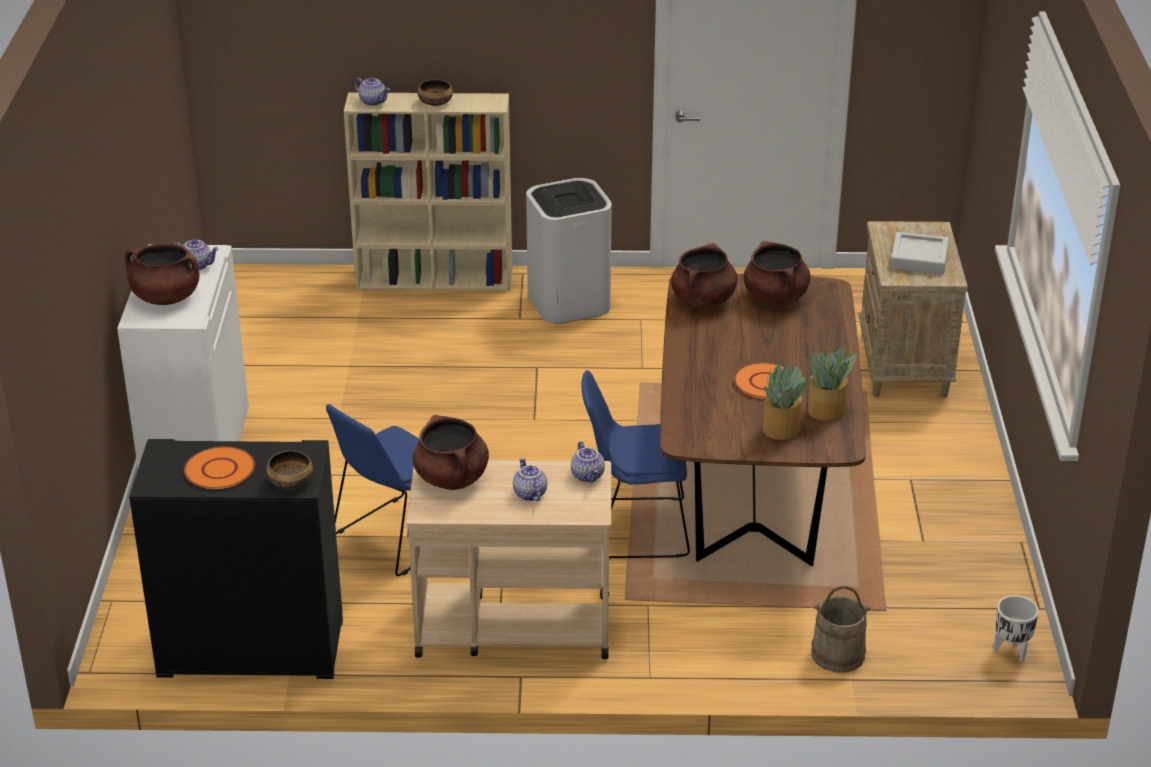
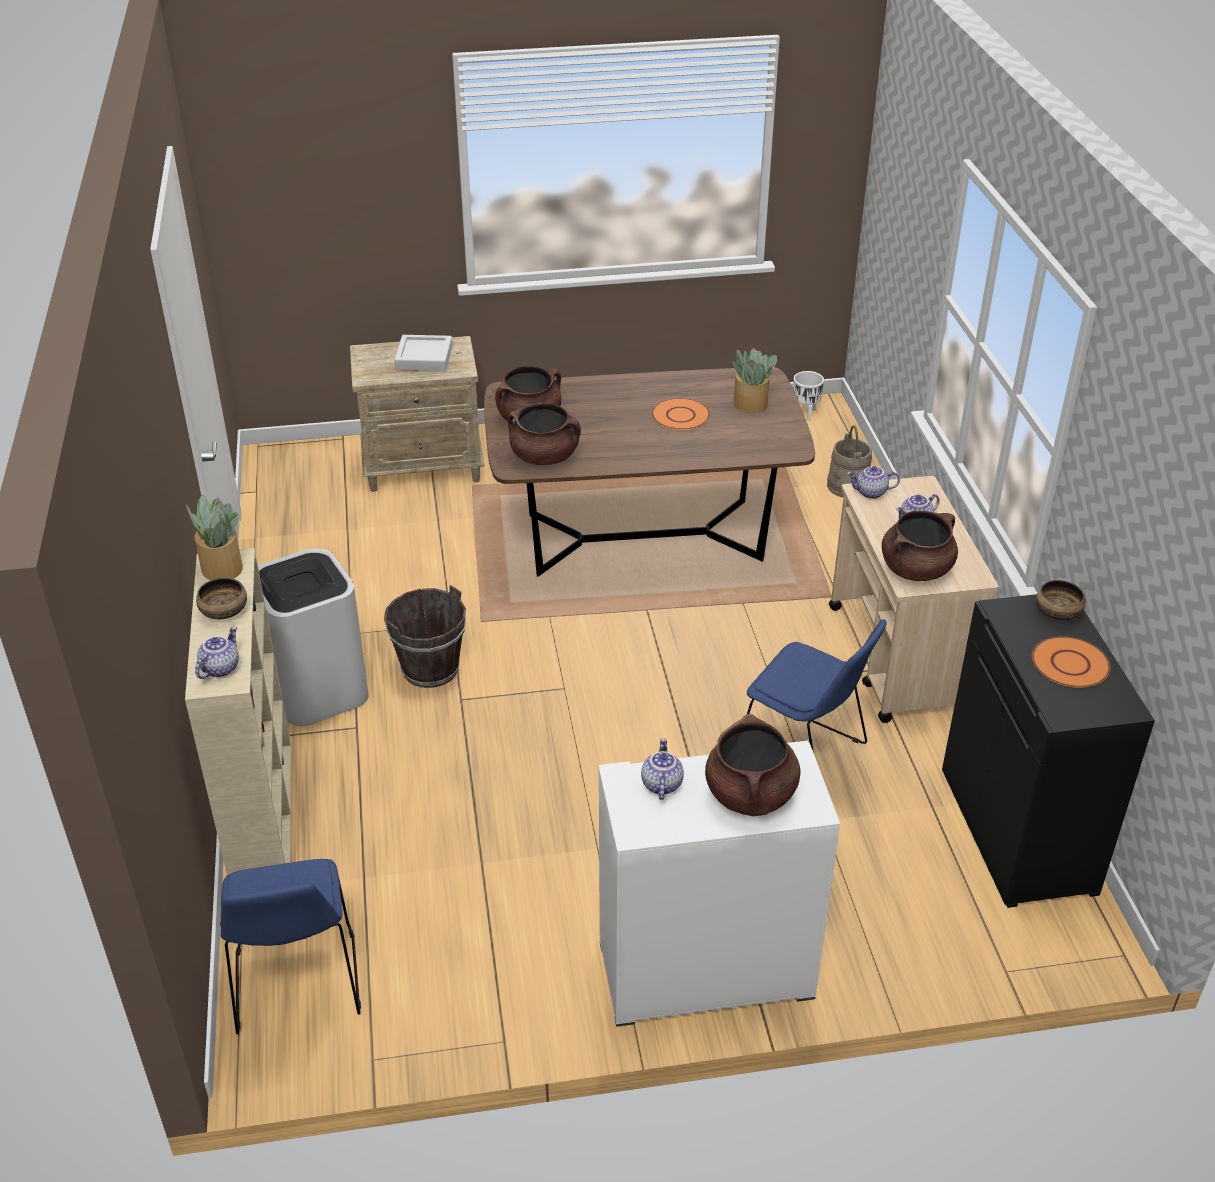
camera: 100 degrees left, 5 degrees up
(581, 354) = (430, 669): none -> brown bucket
(588, 476) = (871, 493): teapot -> teapot turned 150 degrees counterclockwise
(634, 528) = (728, 602): blue chair -> blue chair (297, 985)
(827, 410) = (712, 385): potted plant -> potted plant (222, 567)

